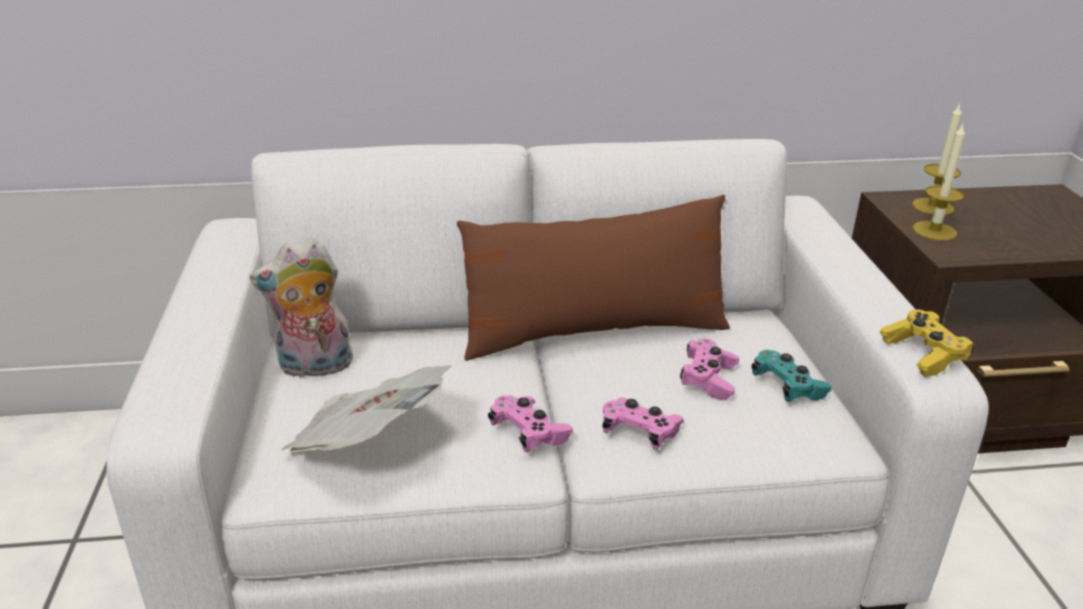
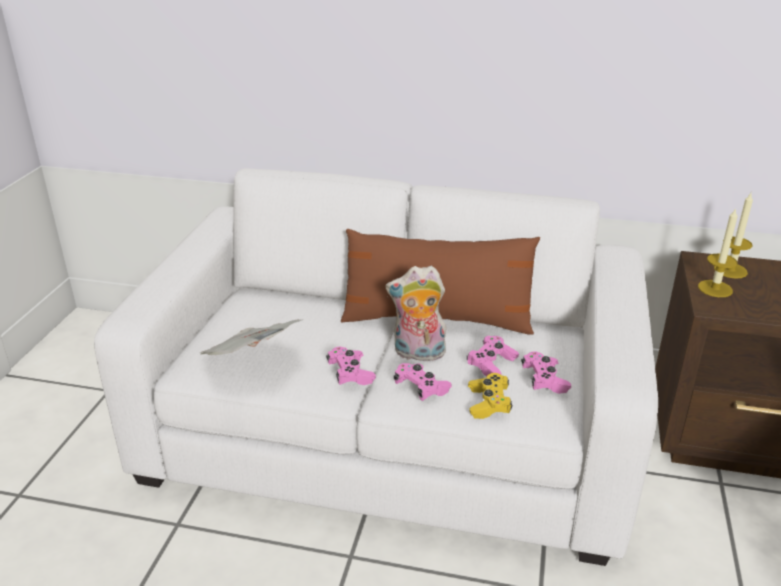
camera: 20 degrees right, 0 degrees up
(314, 367) = (248, 309): plush toy -> plush toy (418, 354)
(787, 387) = (544, 380): turquoise game controller -> pink game controller
(923, 354) = (623, 372): yellow game controller -> yellow game controller (488, 404)

